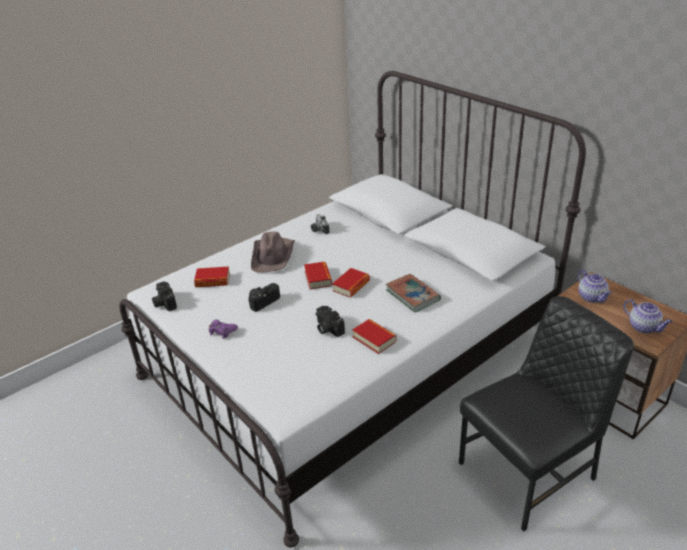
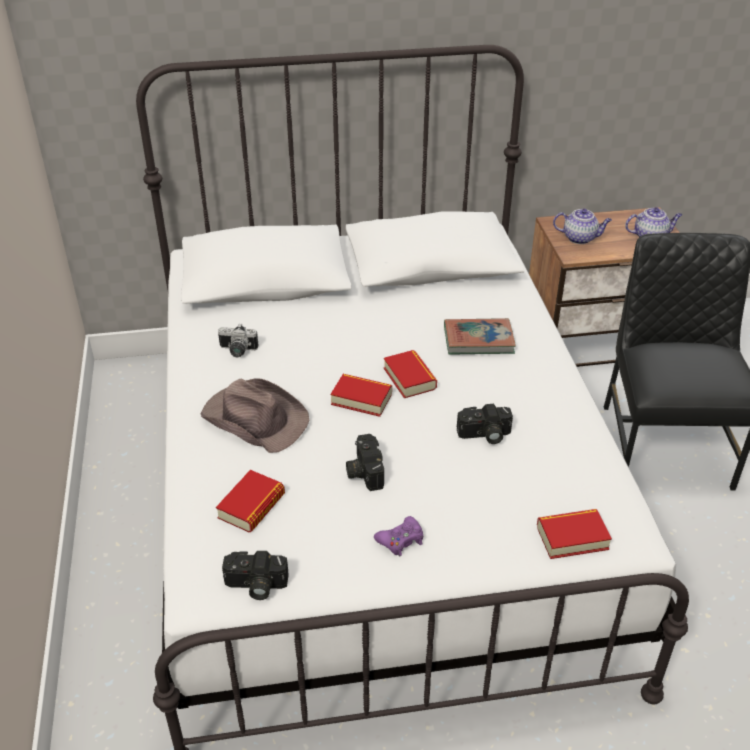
camera: 60 degrees left, 5 degrees up
(374, 339) = (540, 406): book -> book (572, 538)

